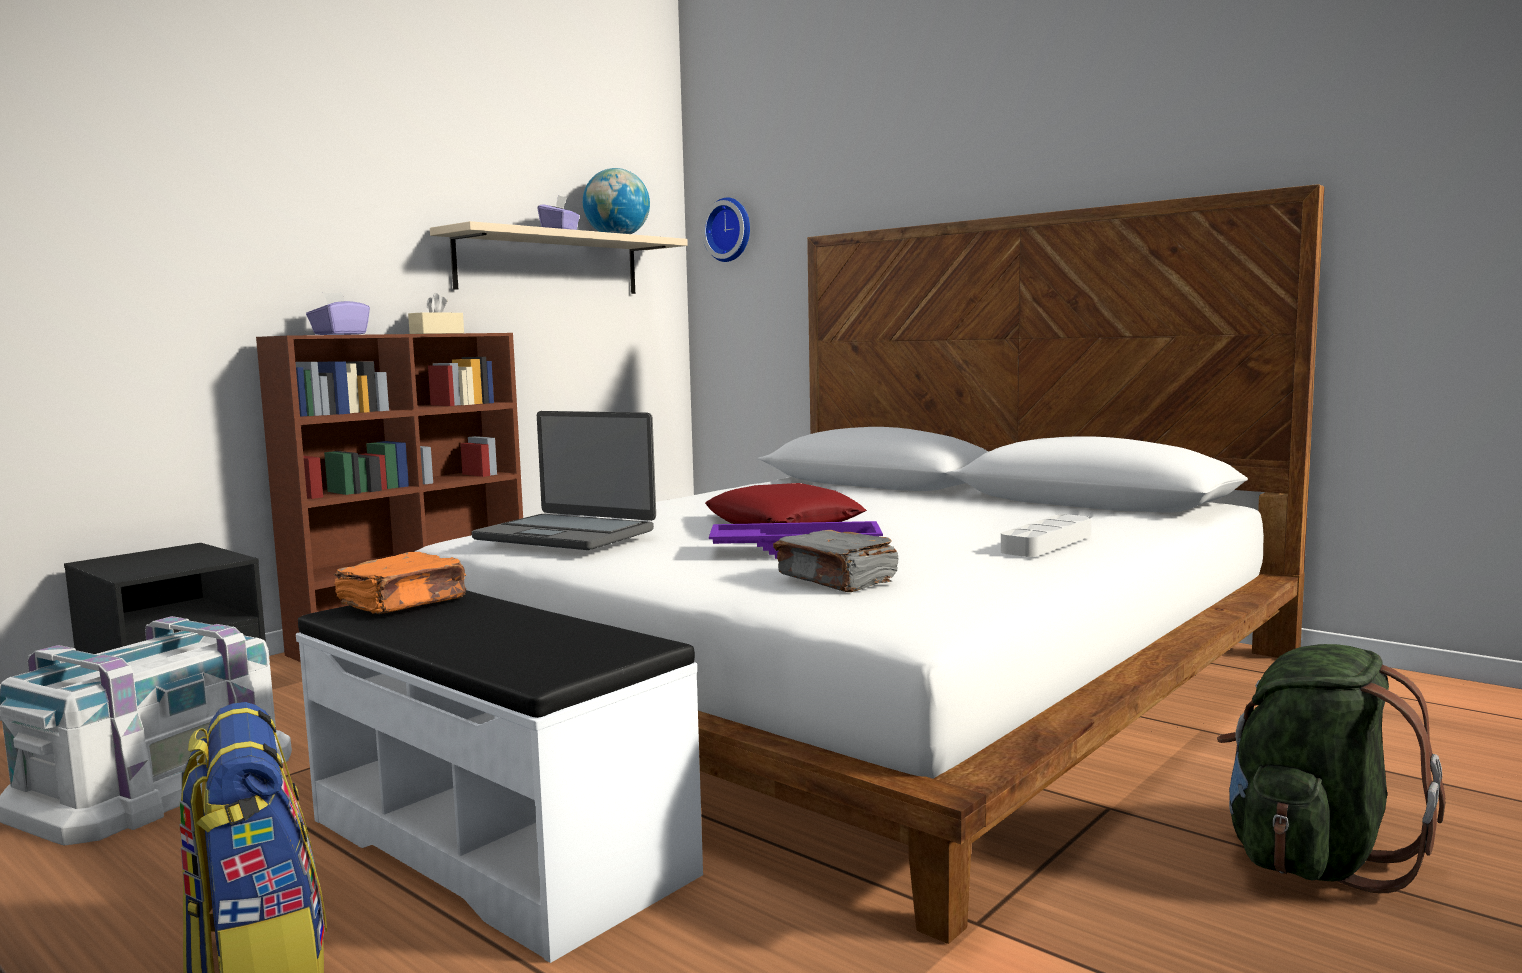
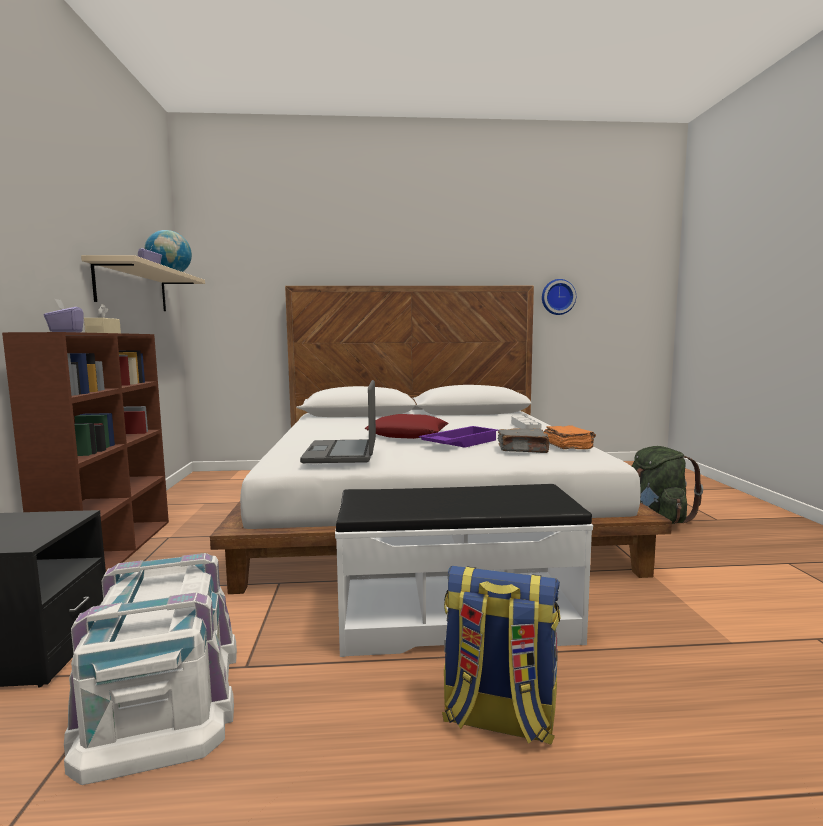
camera: 45 degrees left, 0 degrees up
(404, 603) = (373, 500): orange book -> orange book (567, 446)
(566, 534) = (342, 453): laptop -> laptop turned 105 degrees clockwise
(730, 230) = (218, 276): wall clock -> wall clock (557, 297)

